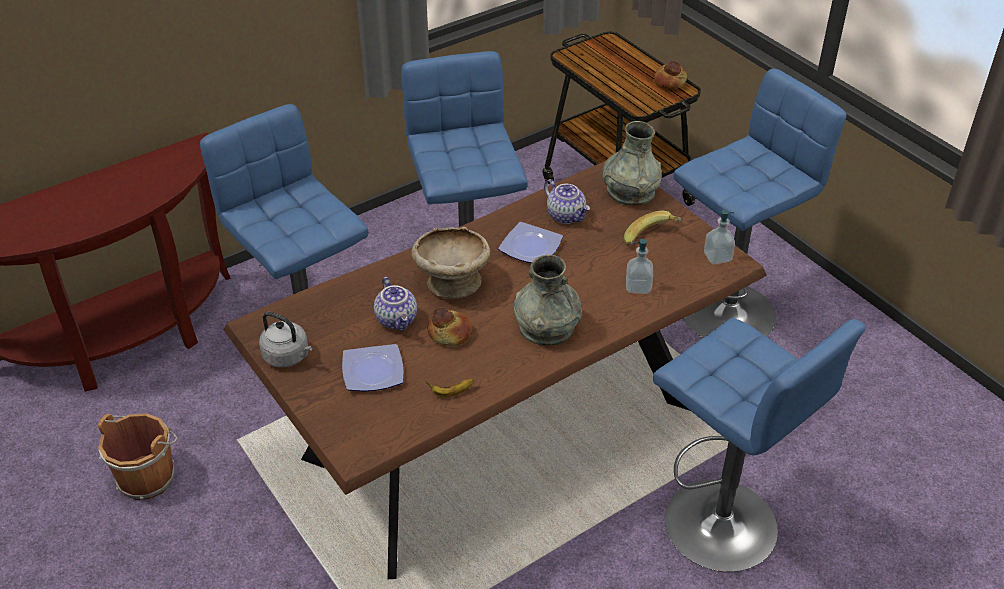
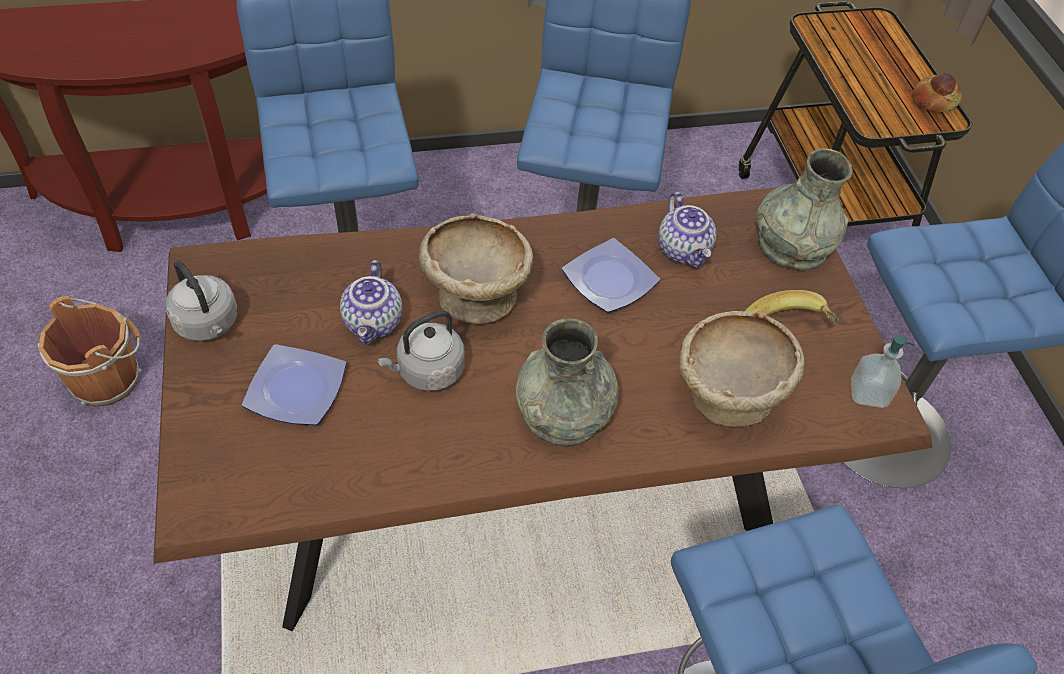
camera: 20 degrees right, 10 degrees up
(449, 334) = (427, 371): bread -> grey kettle
(451, 393) = (375, 465): banana -> none
(638, 287) = (726, 397): soap dispenser -> beige bowl

